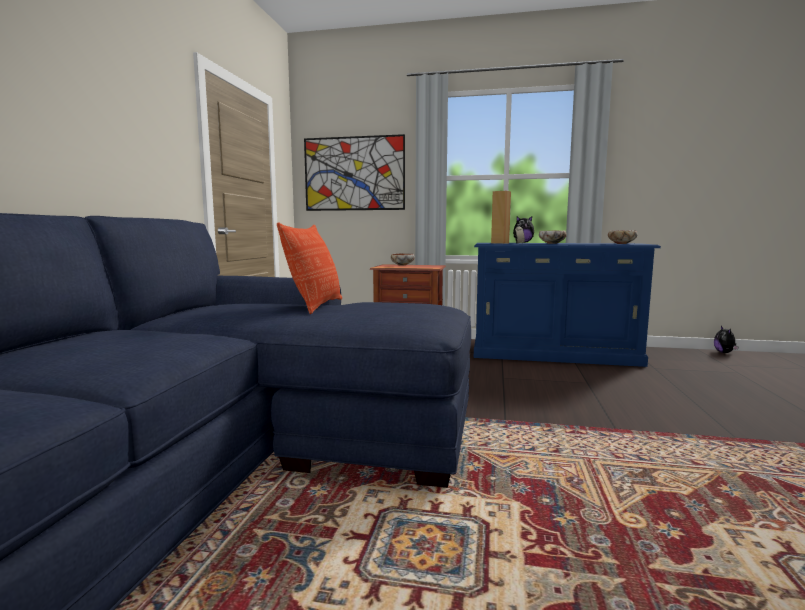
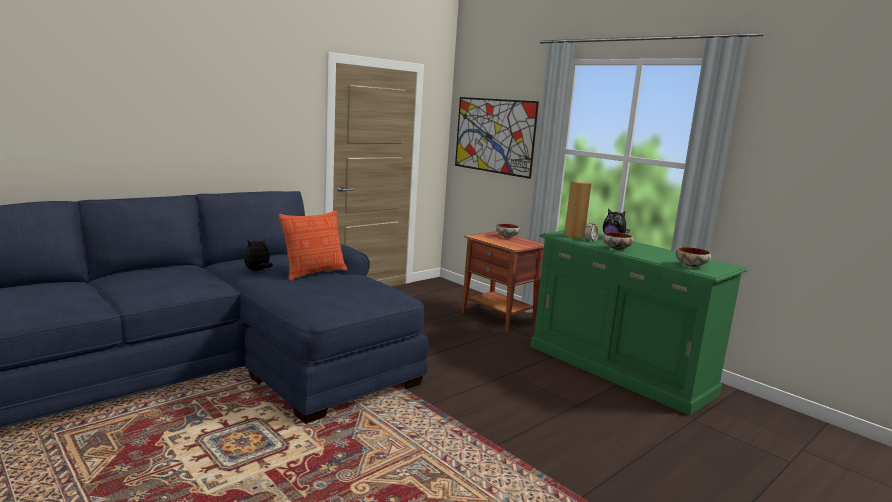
camera: 35 degrees right, 5 degrees up
(554, 354) = (619, 369): blue cabinet -> green cabinet
(724, 352) = (855, 440): plush toy -> plush toy (257, 271)

